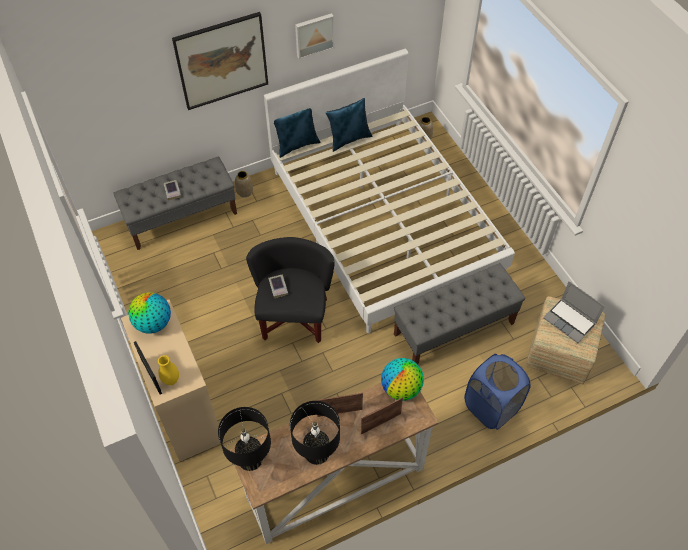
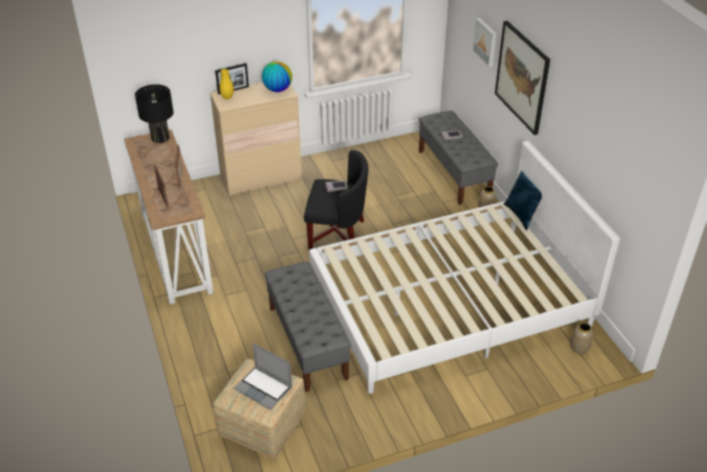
camera: 95 degrees right, 15 degrees down
(314, 35) = (572, 129): picture -> picture (486, 41)
(317, 452) = (152, 166): black table lamp -> none
(349, 139) = (534, 251): blue pillow -> none
(401, 388) = (189, 210): globe -> none
(491, 407) = (215, 359): blue laundry basket -> none
(570, 321) = (264, 388): laptop -> laptop turned 105 degrees counterclockwise

